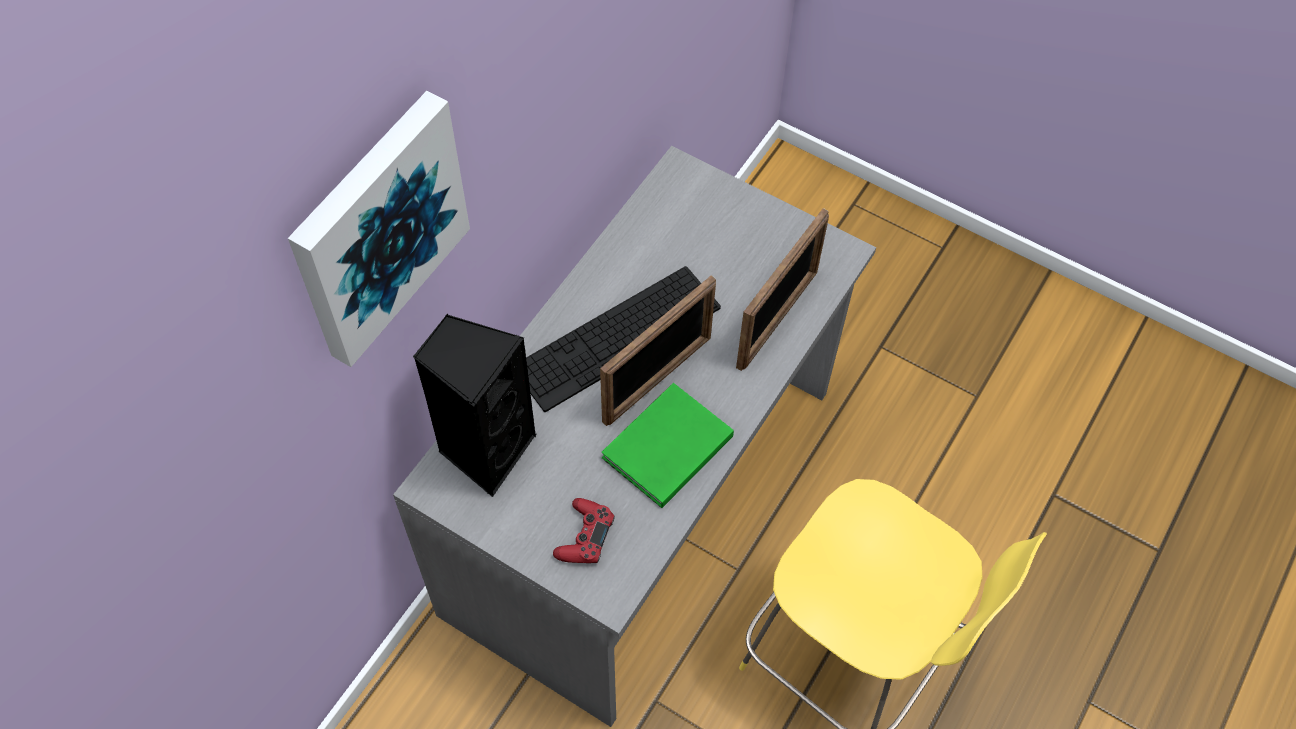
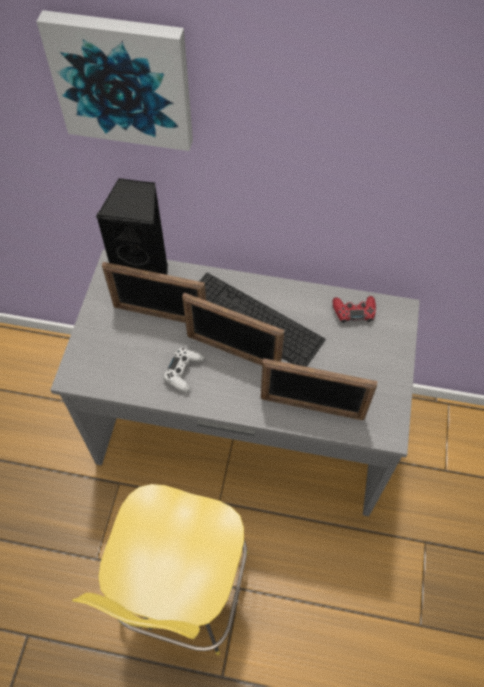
camera: 70 degrees right, 0 degrees up
(556, 450) = (160, 315): none -> picture frame
(585, 536) = (107, 350): red game controller -> red game controller (354, 312)
(664, 448) = (184, 372): green book -> white game controller

